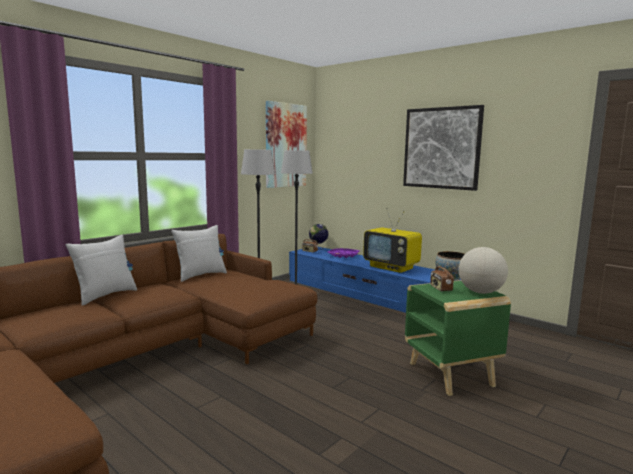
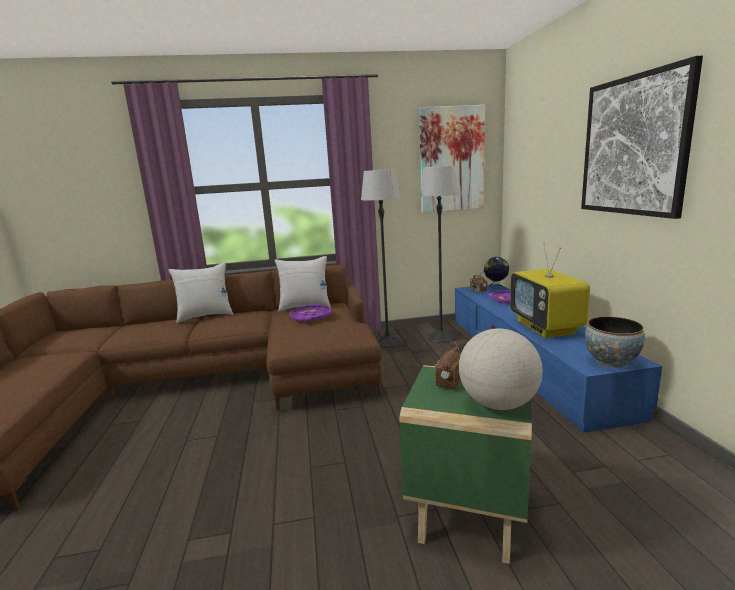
camera: 40 degrees right, 5 degrees up
(229, 280) = (311, 317): none -> purple tray

